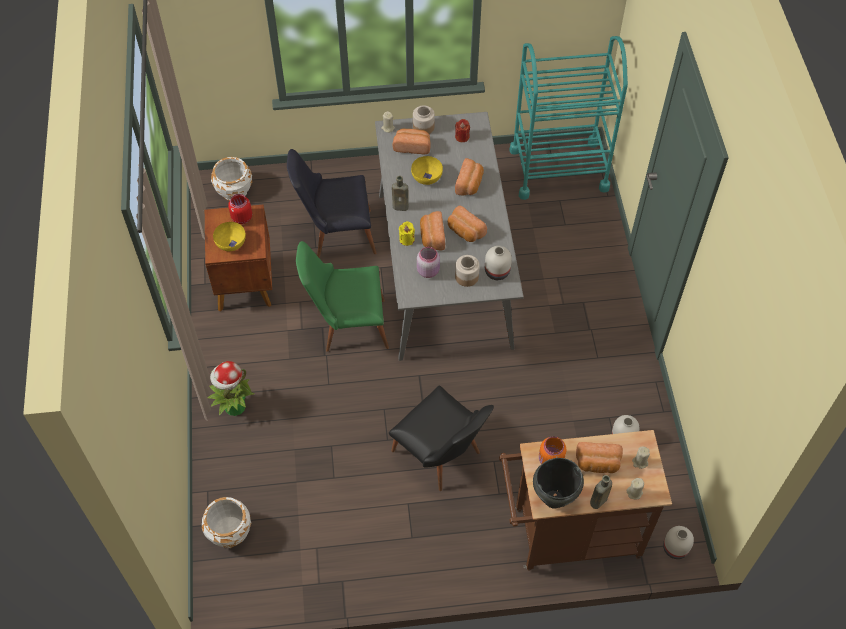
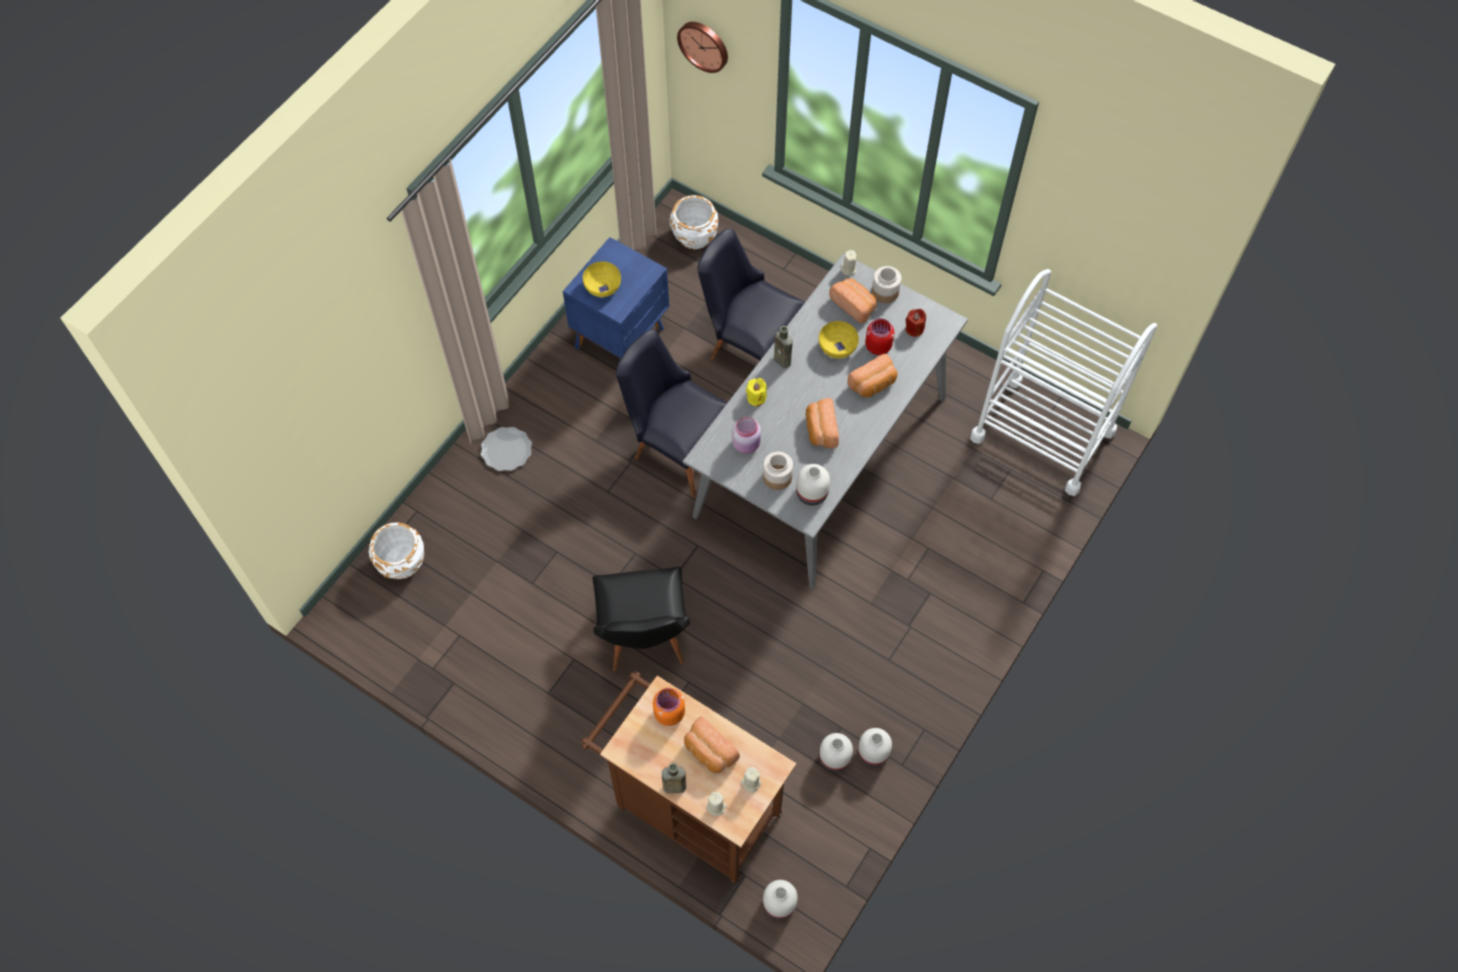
camera: 40 degrees right, 5 degrees up
(195, 30) = (704, 45): none -> wall clock
(234, 407) = (506, 450): potted plant -> plate
(241, 218) = (634, 268): red jar -> red jar (877, 346)
(245, 284) = (621, 338): brown nightstand -> blue nightstand
(347, 325) = (676, 446): green chair -> black chair
(432, 237) = (782, 413): bread -> none
(553, 499) = (635, 751): black cooking pot -> none
(558, 169) = (1042, 435): turquoise cart -> white cart
(641, 418) = (873, 754): none -> white vase

